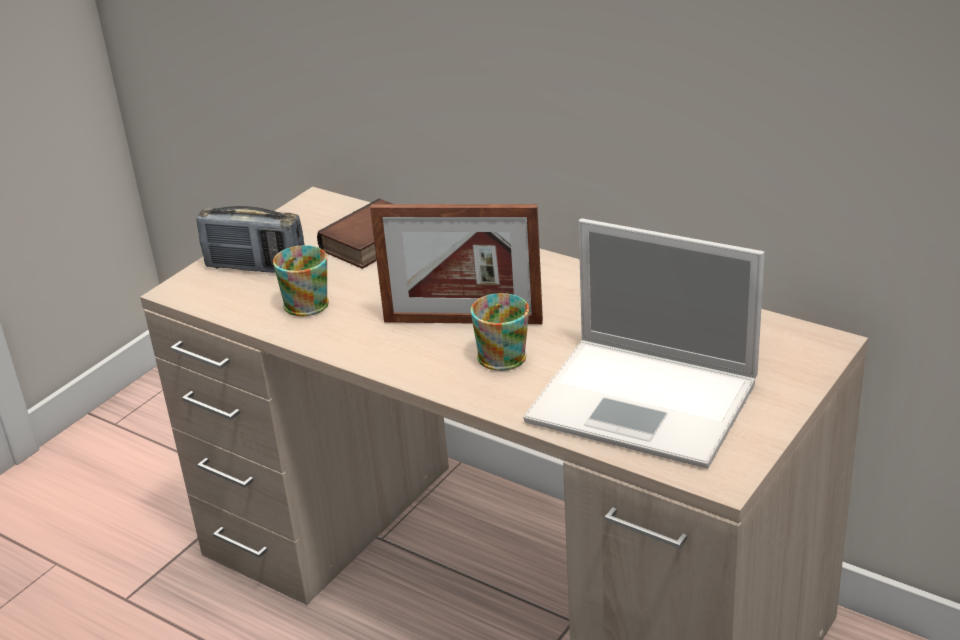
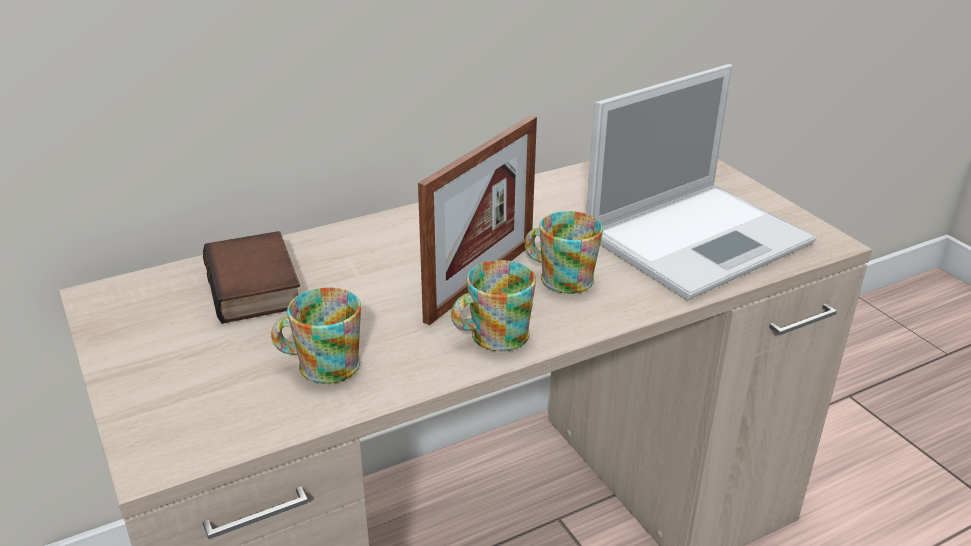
camera: 65 degrees left, 0 degrees up
(256, 267) = (191, 380): radio -> none
(392, 351) = (491, 336): none -> mug

